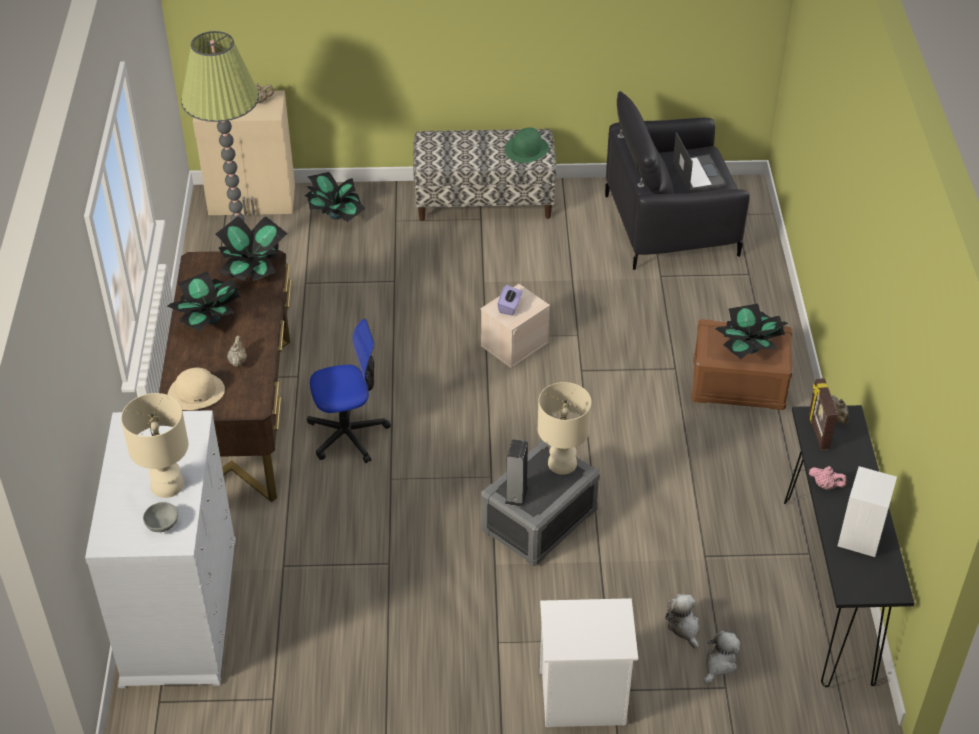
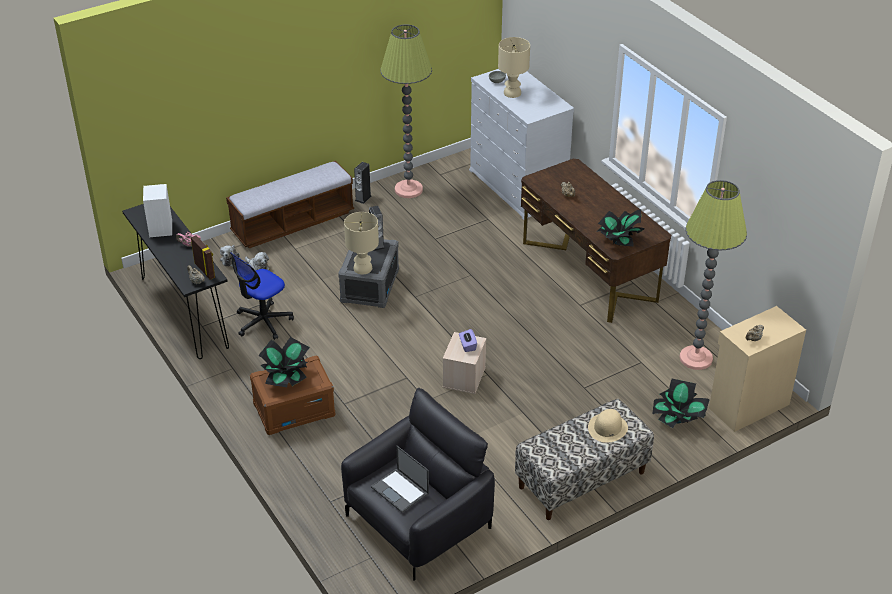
camera: 150 degrees right, 5 degrees down
(196, 392) = (571, 175): beige hat -> beige hat (607, 428)
(210, 319) = (608, 209): potted plant -> none
(348, 434) = (517, 286): office chair -> office chair (263, 322)
(350, 687) = (408, 189): none -> floor lamp
(436, 702) = (363, 198): none -> speaker
(526, 149) = (553, 452): green hat -> none
(581, 699) = (293, 223): white nightstand -> bench

